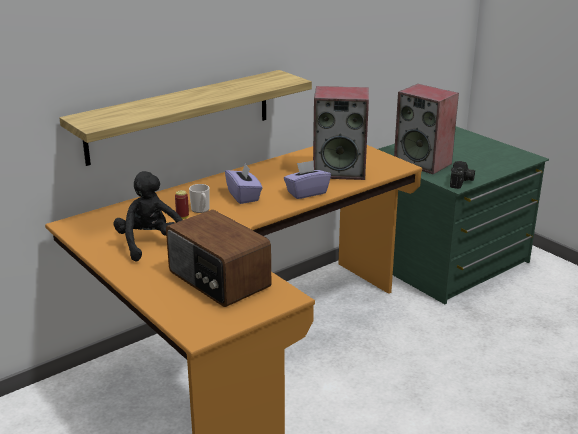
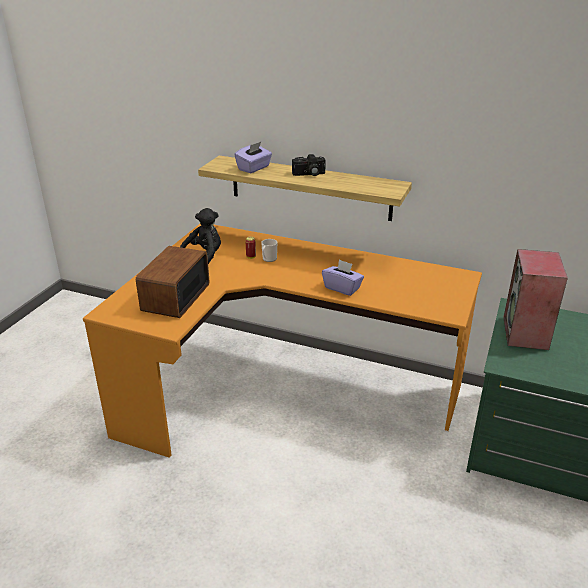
camera: 60 degrees right, 5 degrees up
(244, 196) = (307, 266): purple tissue box -> purple tissue box (254, 168)
(340, 171) = (402, 290): speaker -> none
(461, 182) = (513, 366): camera -> camera (309, 174)

